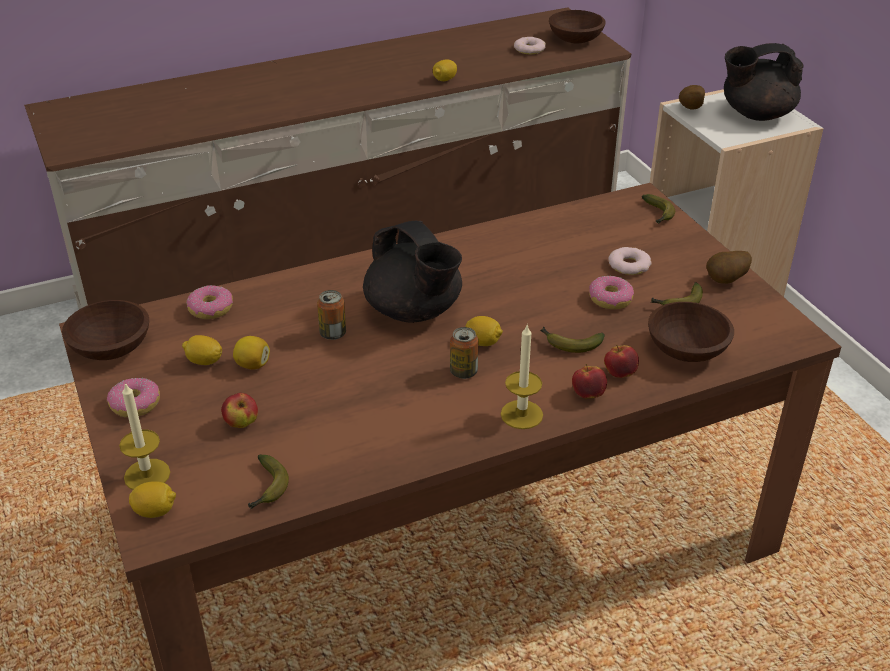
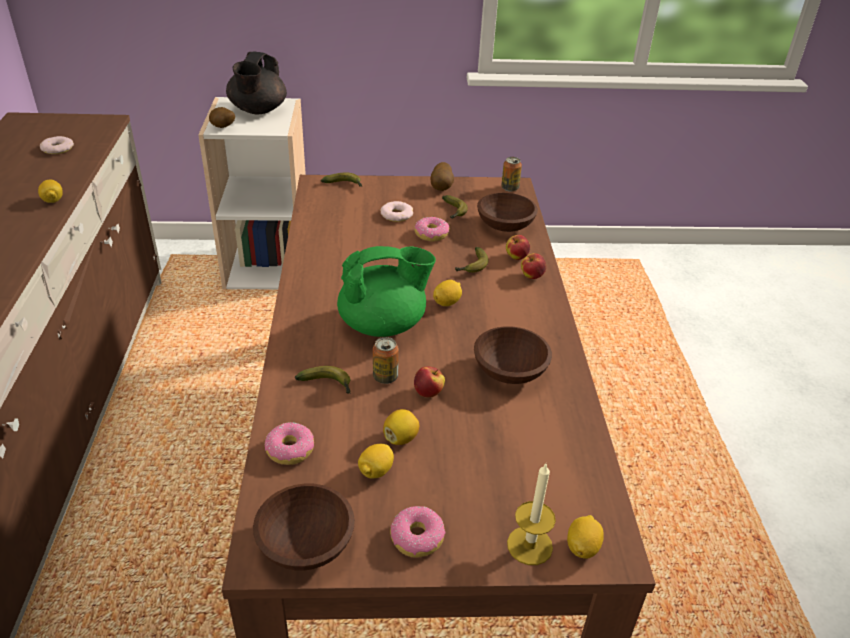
camera: 70 degrees left, 0 degrees up
(241, 423) = (483, 463): apple -> apple (428, 392)
(267, 489) = (576, 464): banana -> banana (328, 385)
(414, 311) = (384, 324): black teapot -> green teapot
(463, 372) = (478, 322): can -> can (509, 188)
(521, 414) = (540, 310): candle -> none
(575, 39) = (71, 126): brown bowl -> brown bowl (508, 371)

